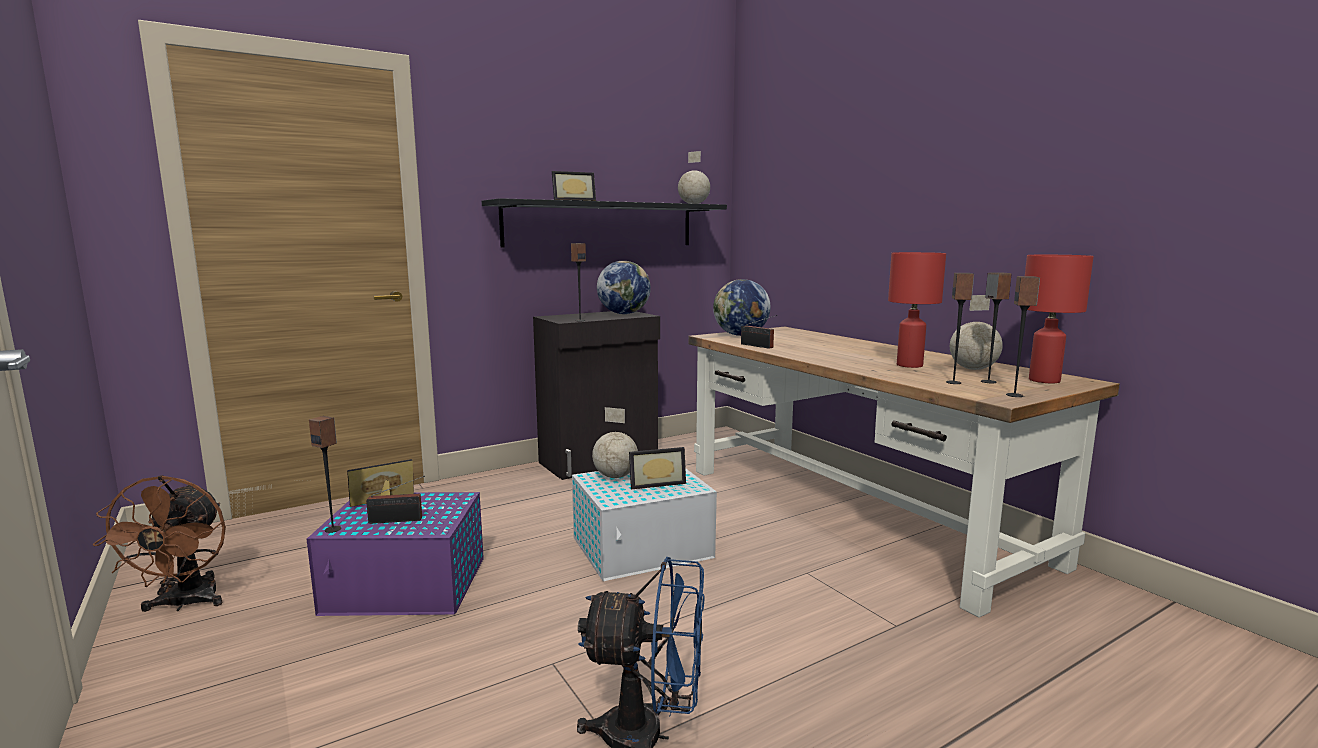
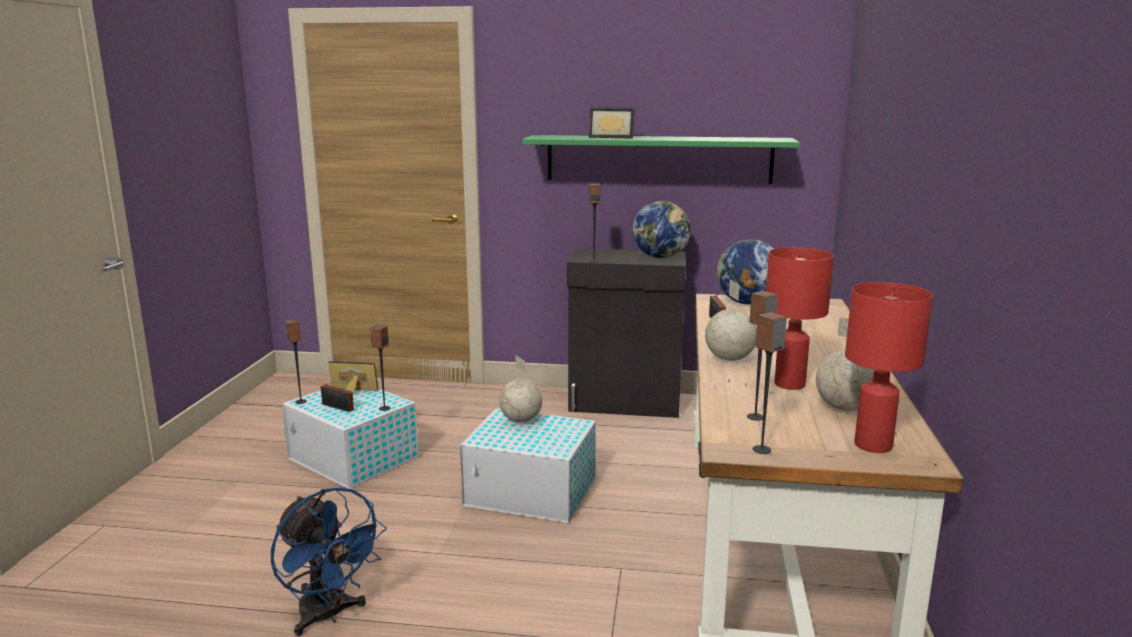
camera: 40 degrees right, 5 degrees up
(185, 604) = (248, 425): brown fan -> none
(408, 586) = (354, 459): purple storage box -> white storage box
(601, 225) = (658, 159): black shelf -> green shelf
(656, 483) = (538, 436): picture frame -> none
(694, 204) = (765, 139): globe -> globe (729, 359)
(988, 381) = (797, 427): speaker -> speaker (384, 408)

